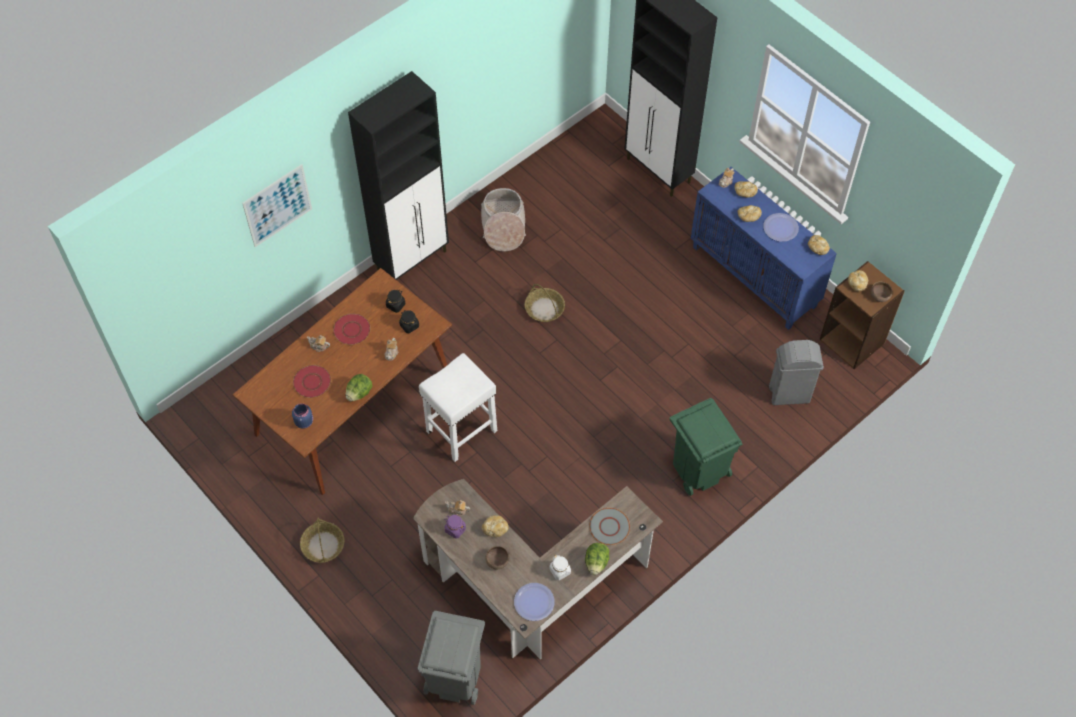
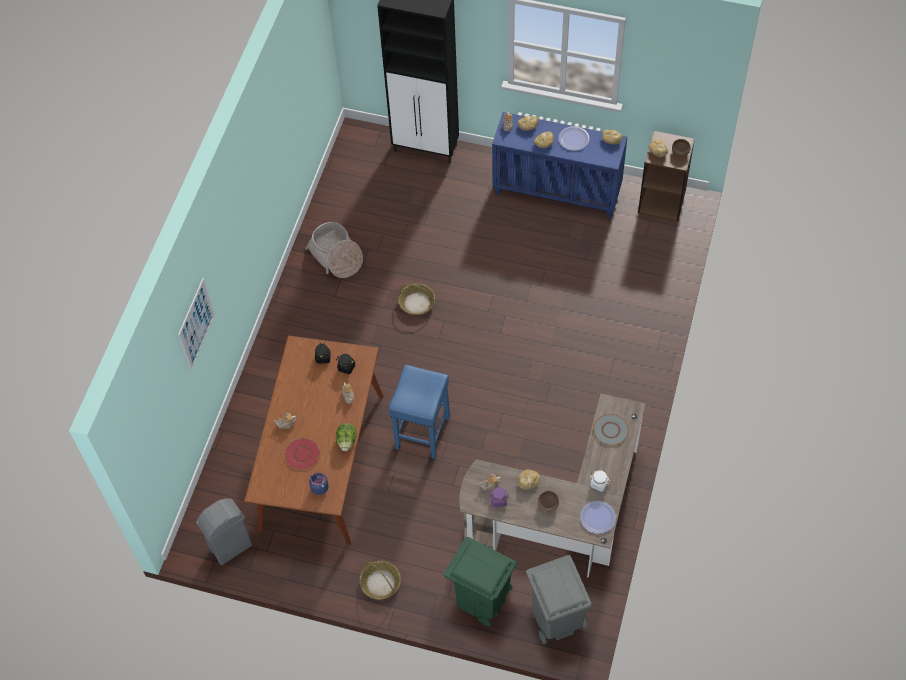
camera: 30 degrees left, 0 degrees up
(352, 330) = (303, 396): red plate -> none
(413, 260) = (283, 322): black cabinet -> none
(461, 432) = (422, 433): white stool -> blue stool
(596, 562) = (621, 462): lettuce -> none
(698, 469) = (621, 358): green trash can -> green trash can (482, 599)
(789, 394) = (646, 265): grey trash can -> grey trash can (231, 547)

